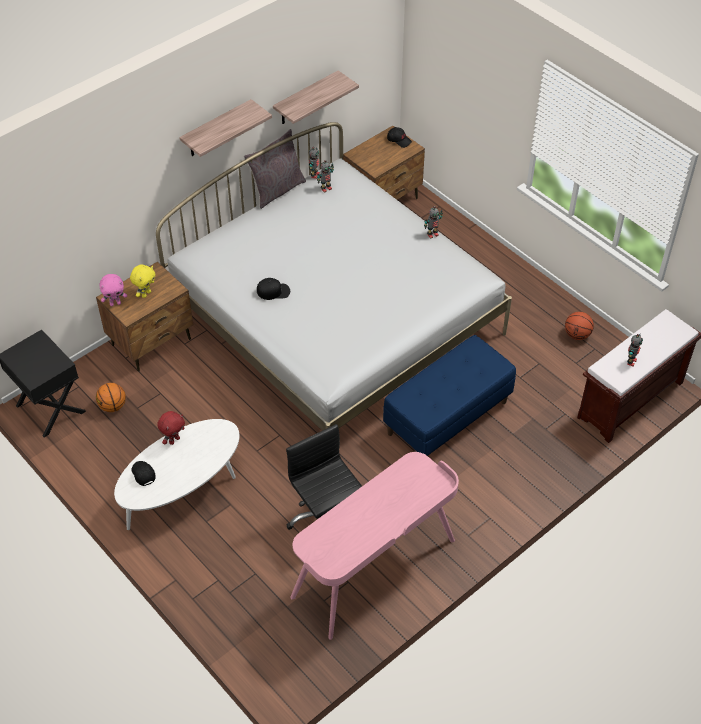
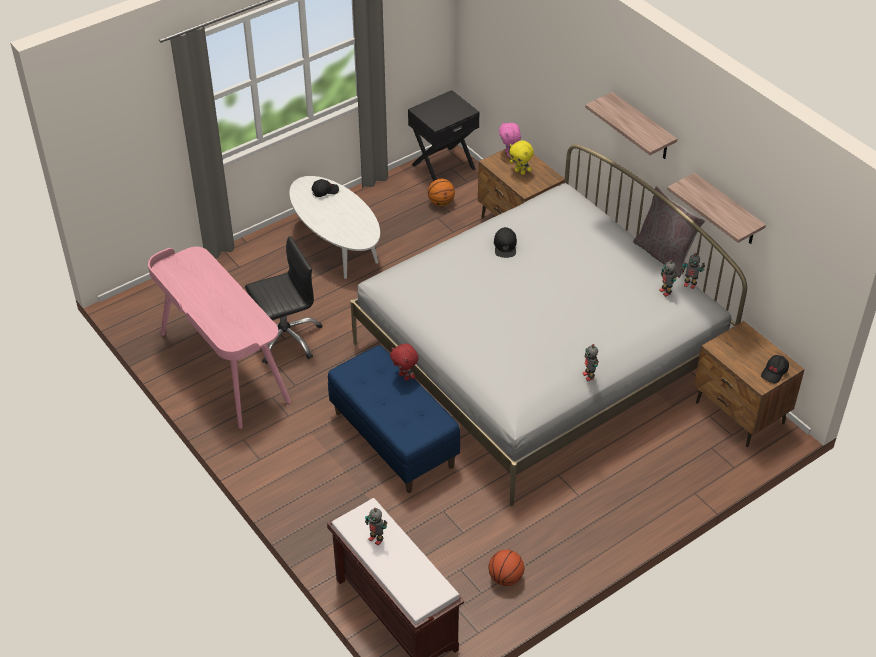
camera: 95 degrees right, 5 degrees down
(174, 440) = (359, 209): red plush toy -> red plush toy (405, 376)

